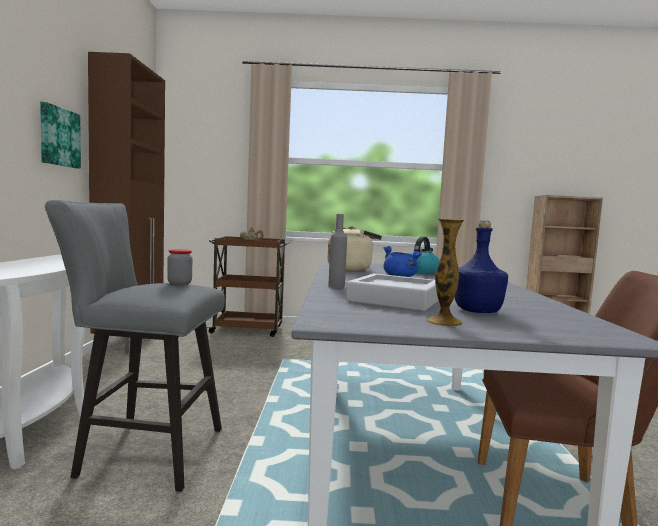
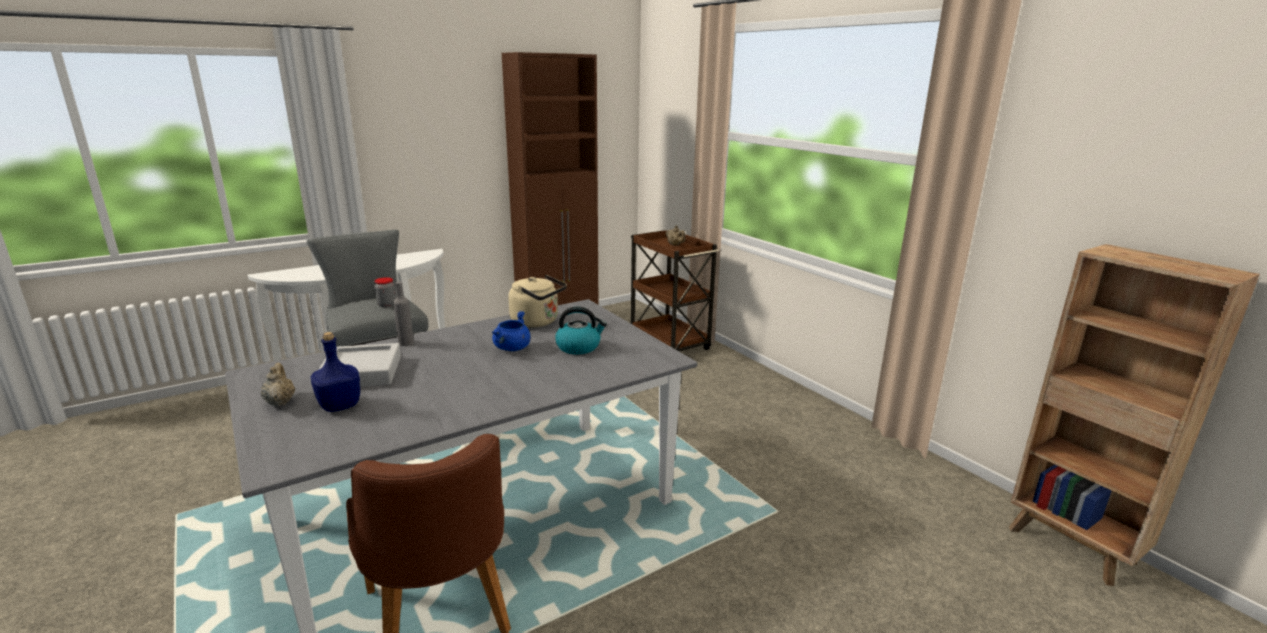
camera: 55 degrees right, 15 degrees up
(58, 137) = (466, 143): picture -> none
(444, 322) = (280, 402): vase -> beige teapot

